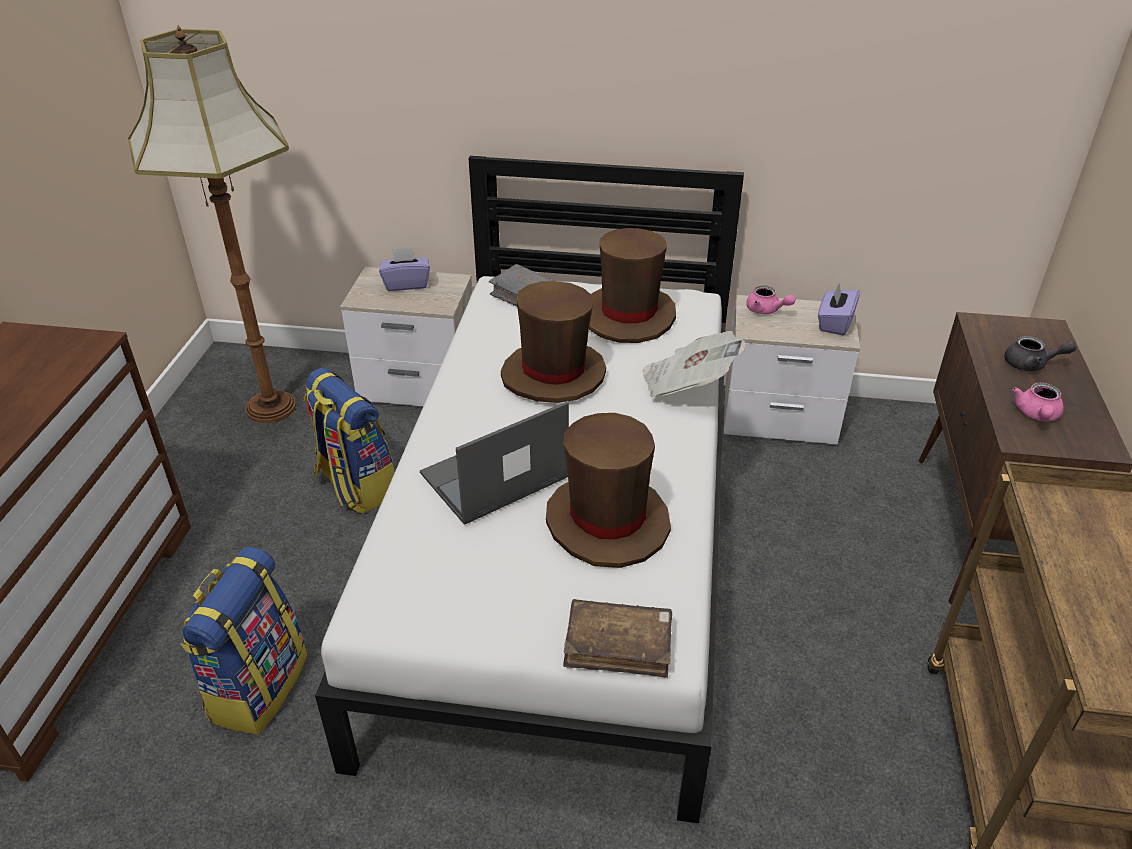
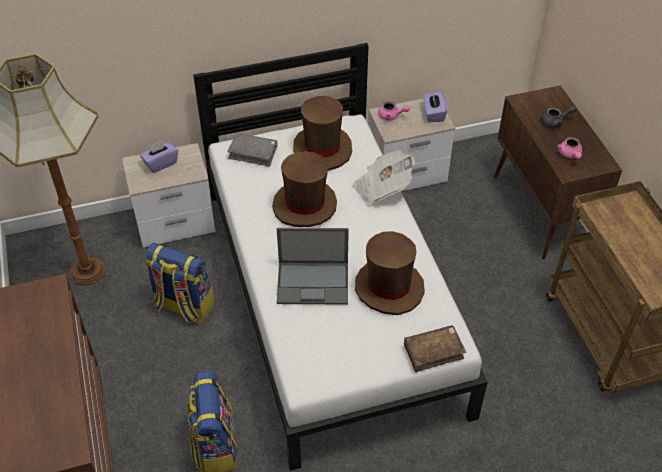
camera: 25 degrees left, 10 degrees up
(493, 476) = (314, 283): laptop -> laptop turned 120 degrees counterclockwise

